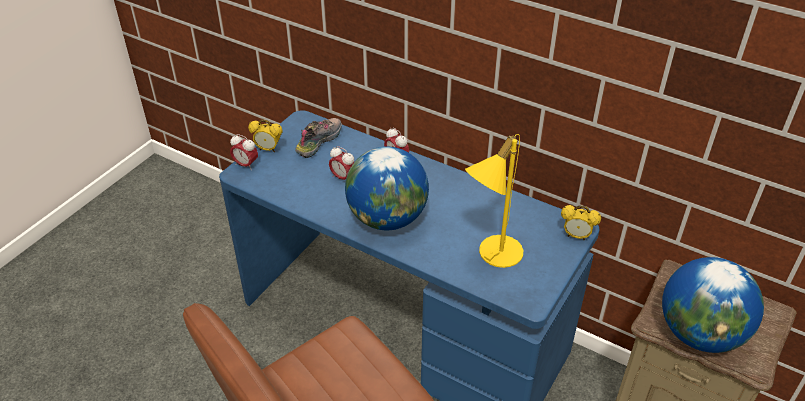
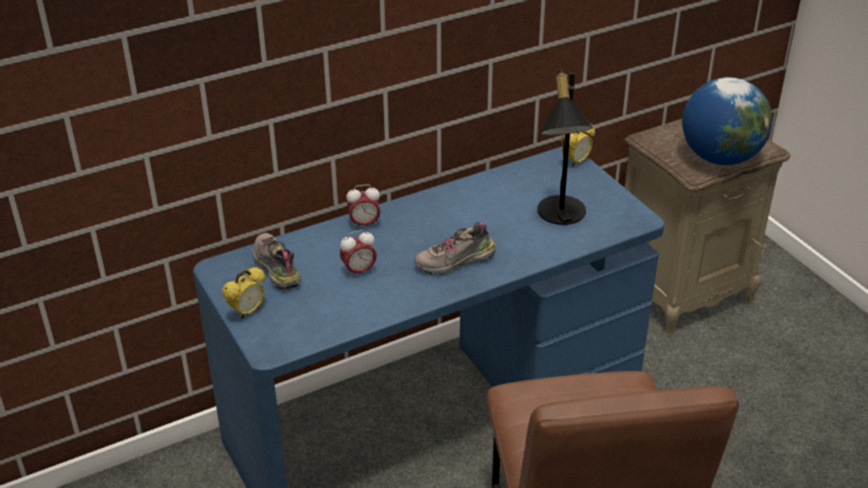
camera: 60 degrees left, 5 degrees down
(246, 165) = (259, 339): alarm clock -> none
(387, 218) = (455, 263): globe -> shoe
(492, 253) = (560, 216): yellow table lamp -> black table lamp

